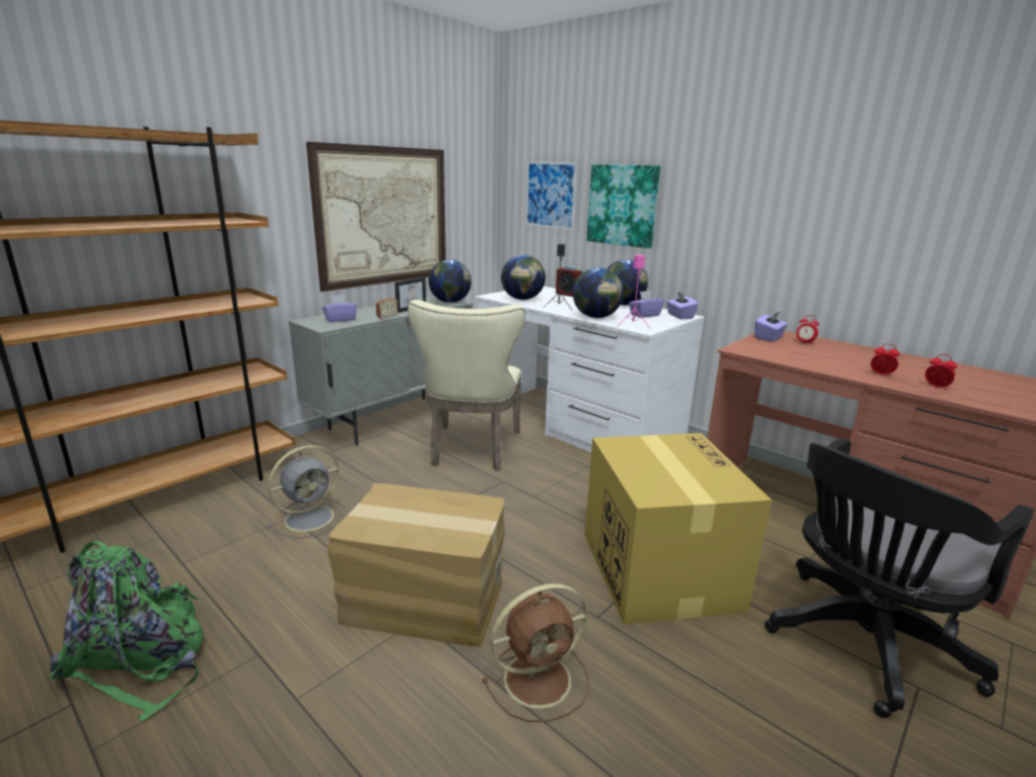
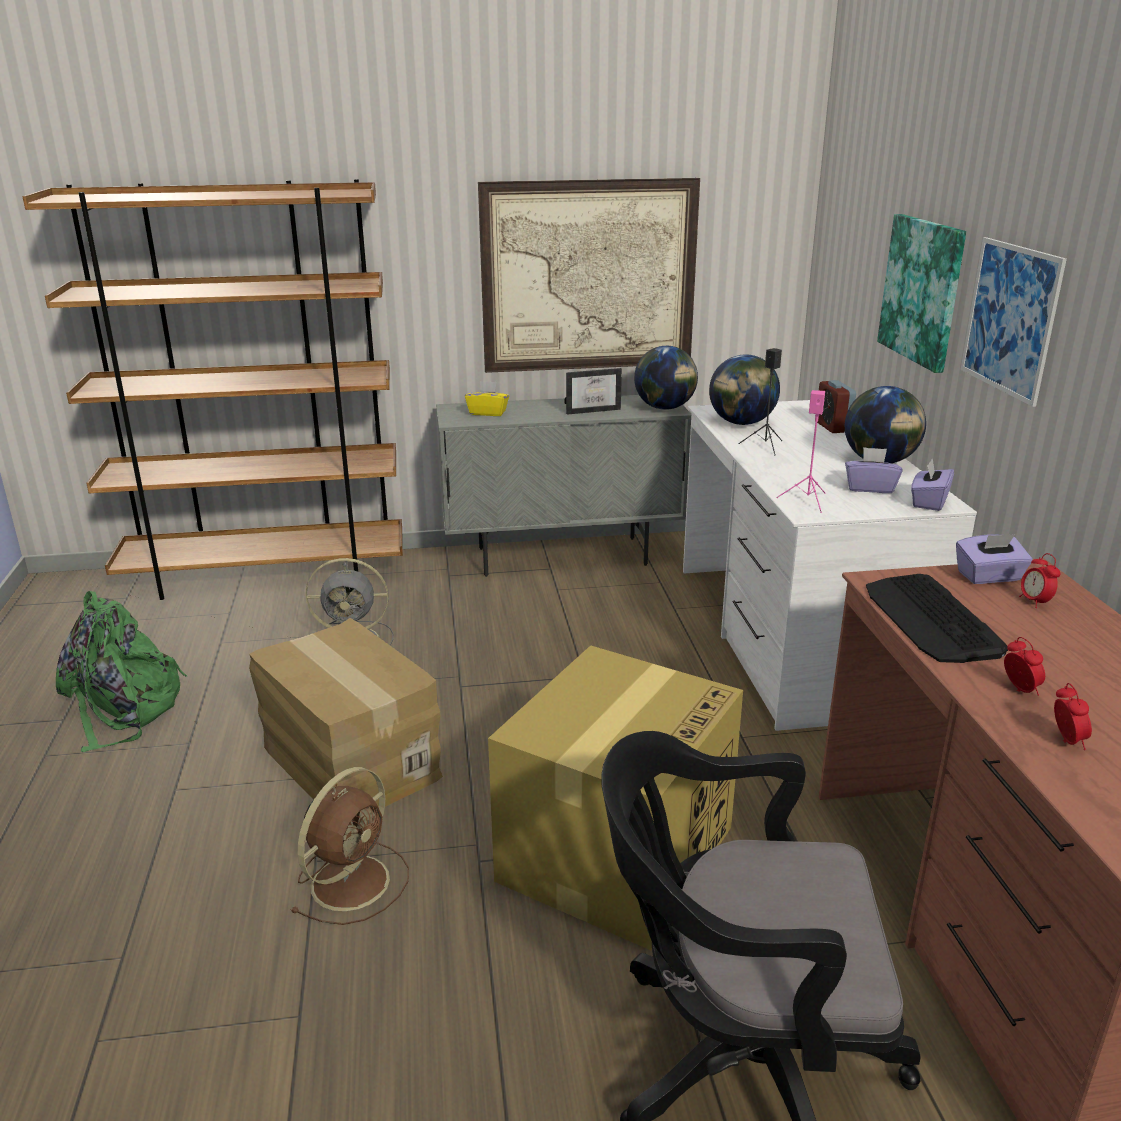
camera: 40 degrees right, 5 degrees up
(340, 319) = (488, 413): purple tissue box -> yellow tissue box
(387, 317) = (544, 419): radio -> none
(472, 450) = (601, 626): beige chair -> none
(540, 678) = (353, 880): brown fan -> brown fan turned 75 degrees counterclockwise
(550, 195) = (857, 255): picture -> picture (1010, 319)
(596, 317) = (781, 476): globe -> none
(793, 358) = (931, 620): none -> keyboard

